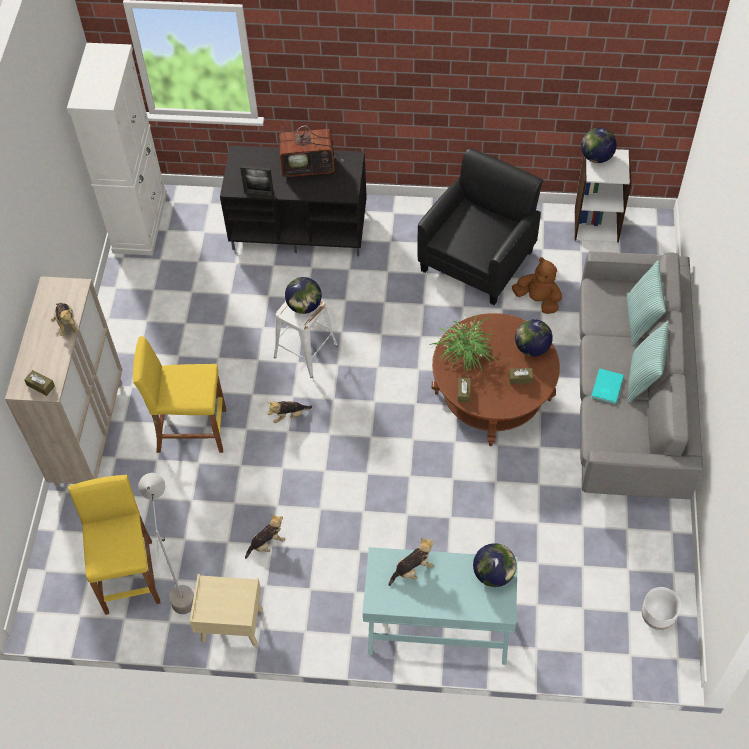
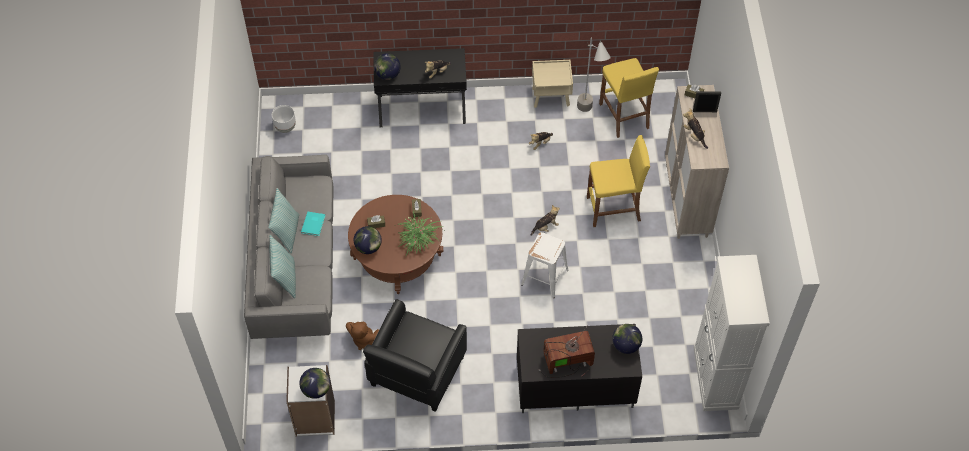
camera: 170 degrees right, 0 degrees up
(259, 193) = (603, 329): picture frame -> picture frame (704, 111)
(304, 306) = (544, 250): globe -> globe (626, 346)
(438, 628) = (422, 108): turquoise console table -> black console table

